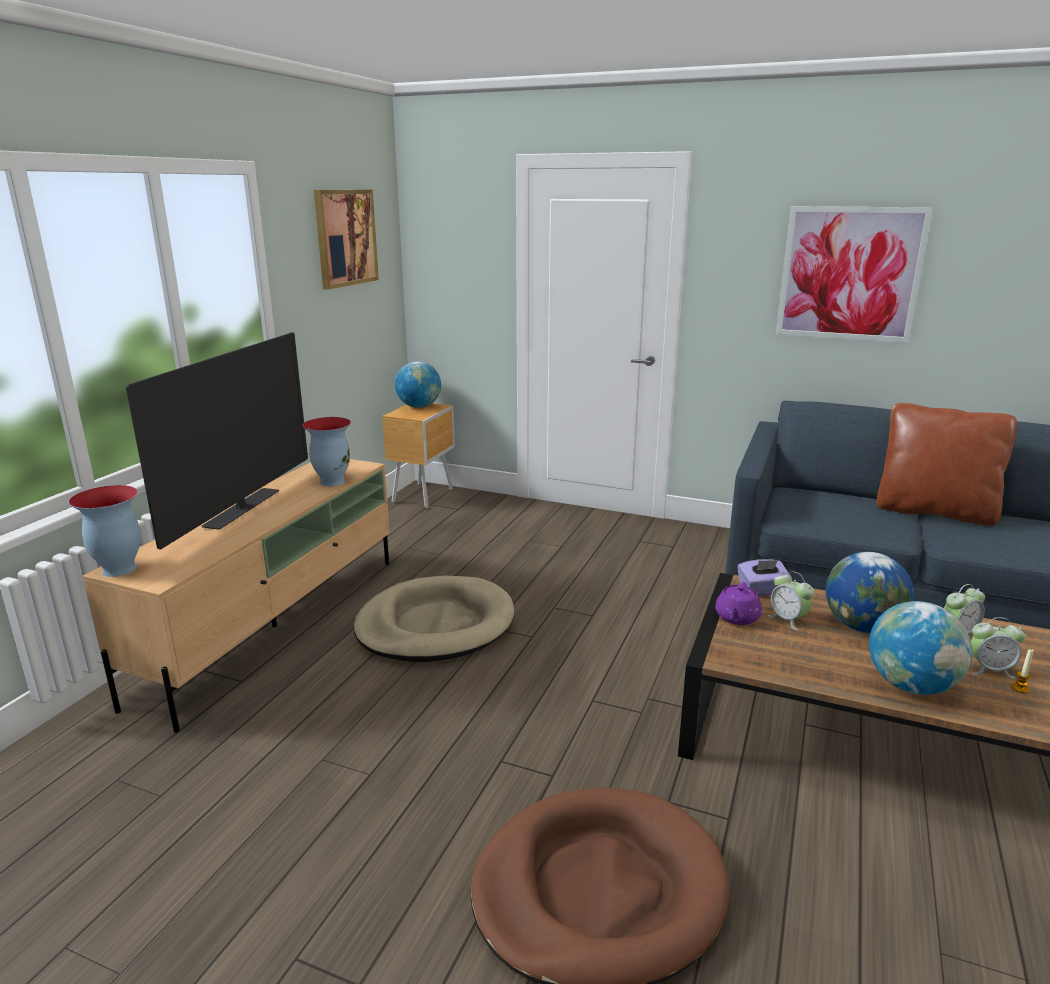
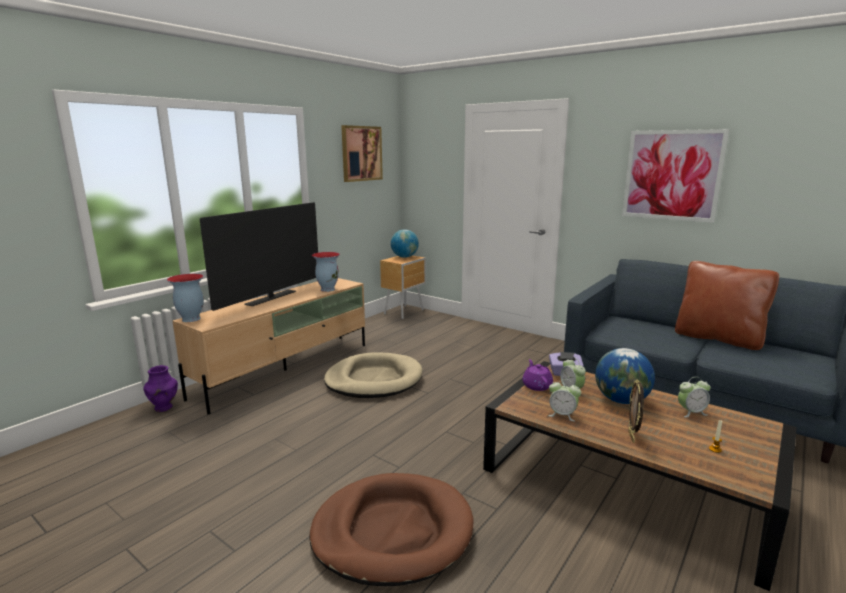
camera: 15 degrees right, 5 degrees down
(83, 733) = (164, 408): none -> purple vase
(737, 618) = (536, 385): purple teapot -> purple teapot turned 135 degrees clockwise
(911, 686) = (632, 437): globe -> picture frame
(989, 670) = (699, 436): alarm clock -> alarm clock (562, 415)

